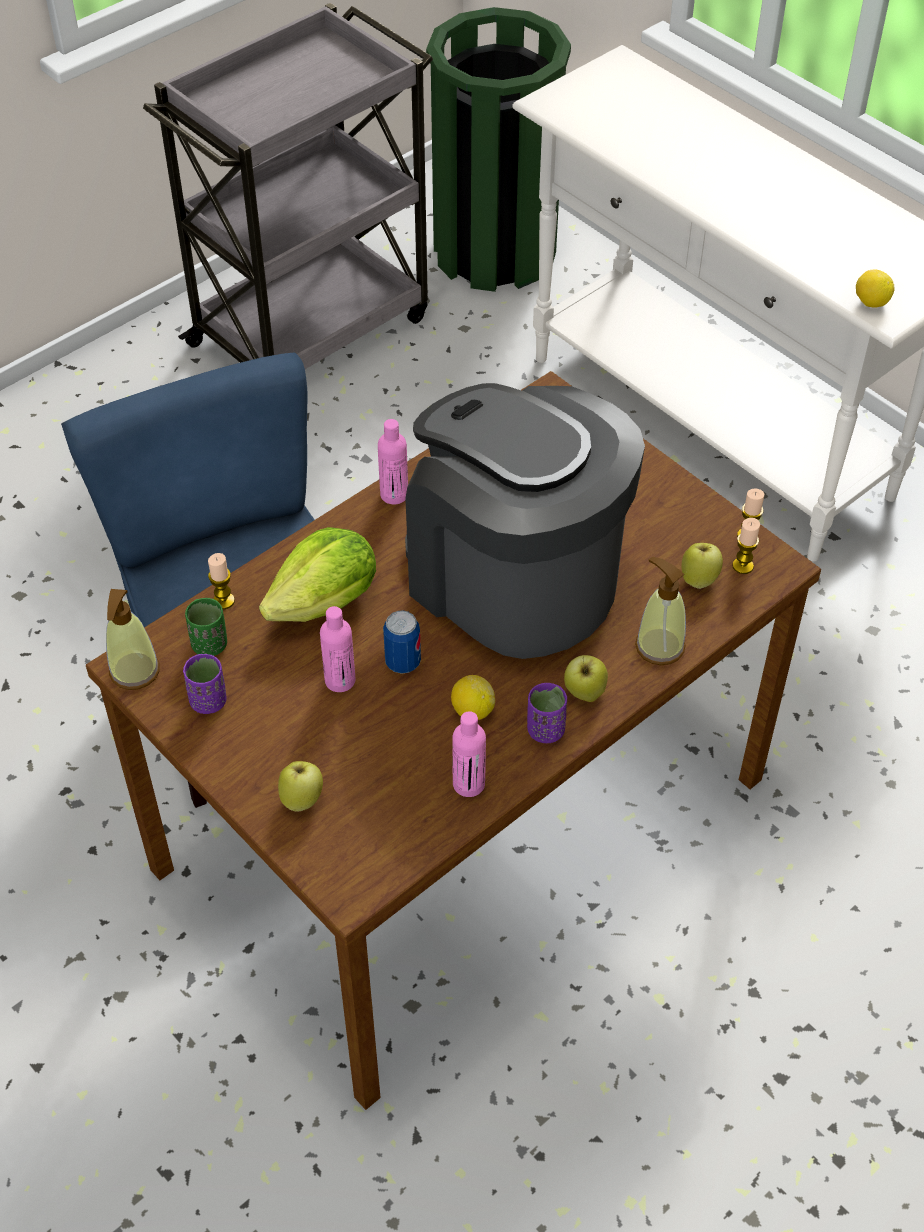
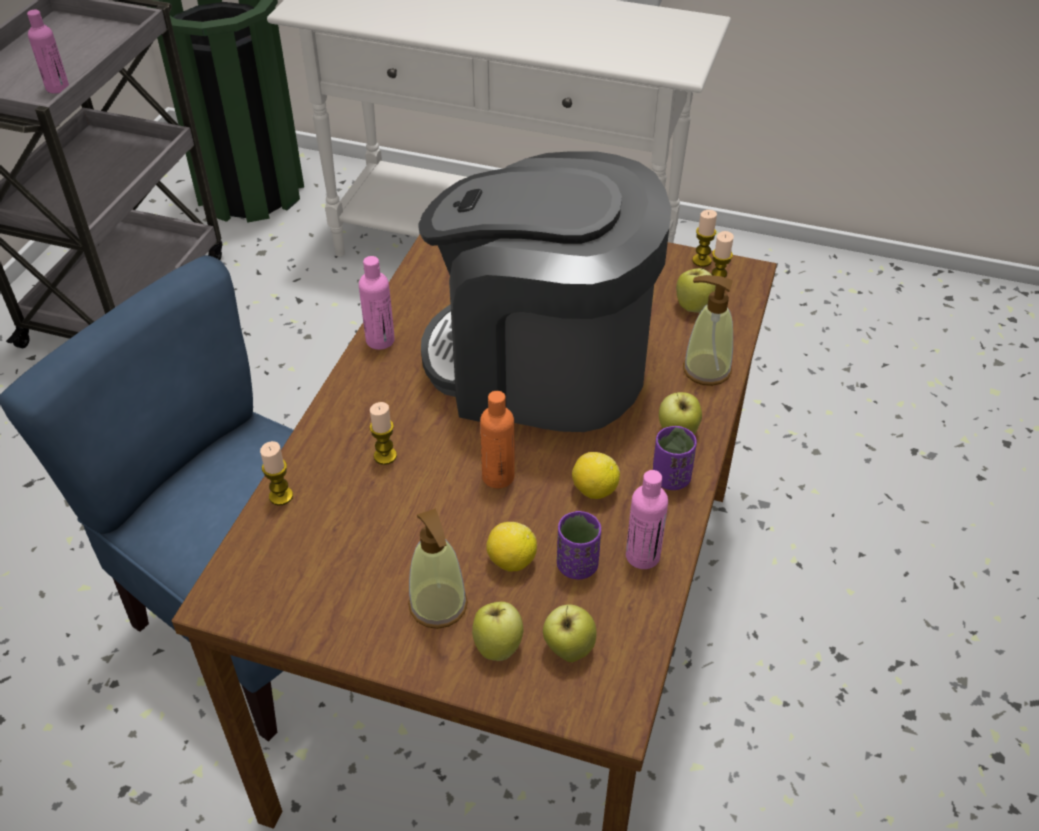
camera: 30 degrees left, 5 degrees down
(134, 671) = (232, 603): soap dispenser -> soap dispenser (438, 605)
(208, 701) = (333, 597): purple cup -> purple cup (577, 565)
(209, 645) = (295, 543): green cup -> none
(326, 603) = (385, 456): lettuce -> candle
(340, 680) = (451, 518): pink bottle -> pink bottle (57, 88)
(353, 828) = (568, 649): none -> apple
(403, 662) = (498, 476): can -> orange bottle
(870, 302) = (663, 65): lemon -> lemon (511, 561)

